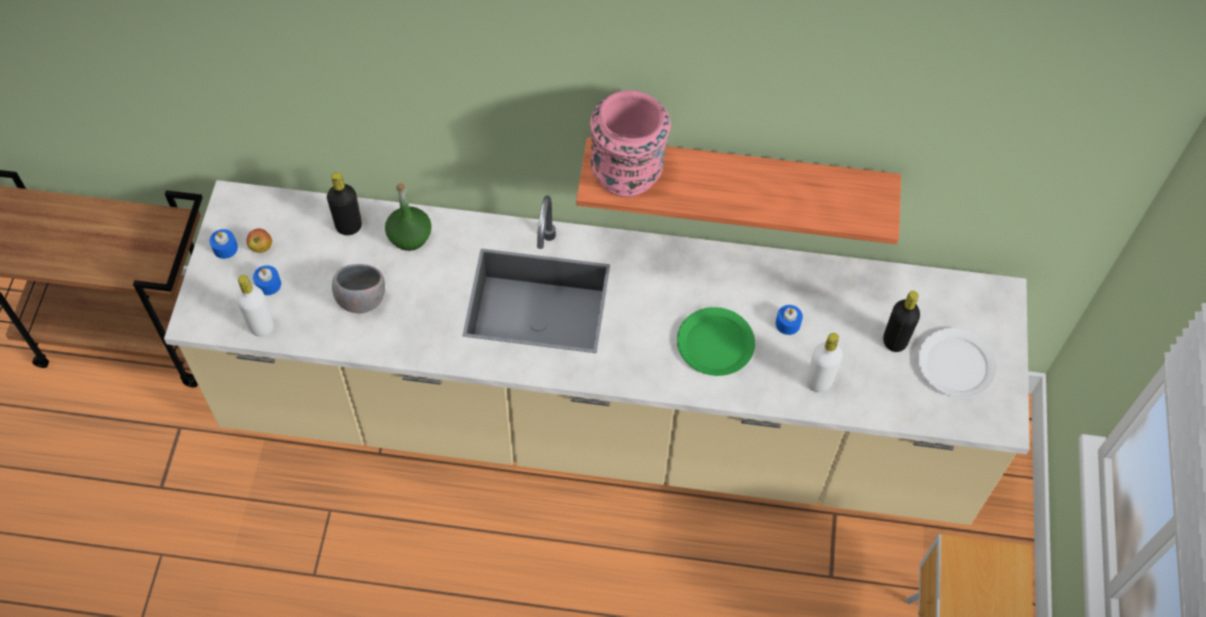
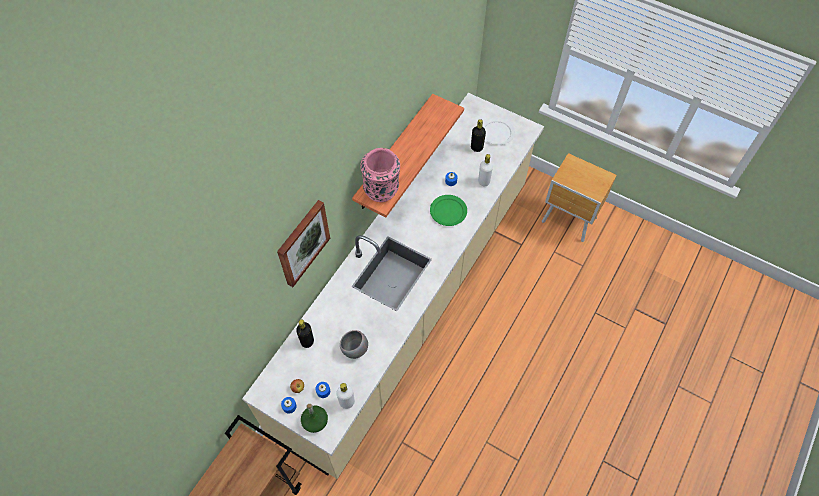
camera: 65 degrees left, 0 degrees up
(410, 236) = (328, 315): green bottle -> green bottle (315, 421)
(430, 85) = (302, 243): none -> picture

